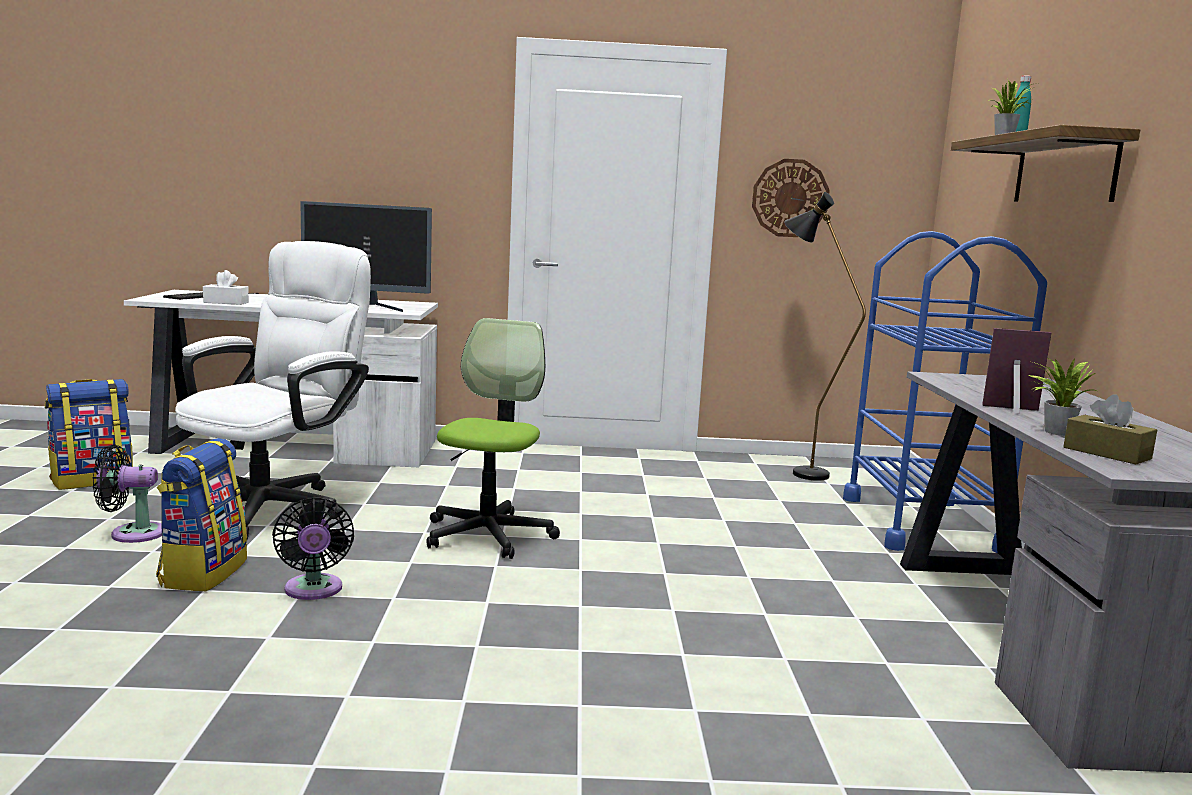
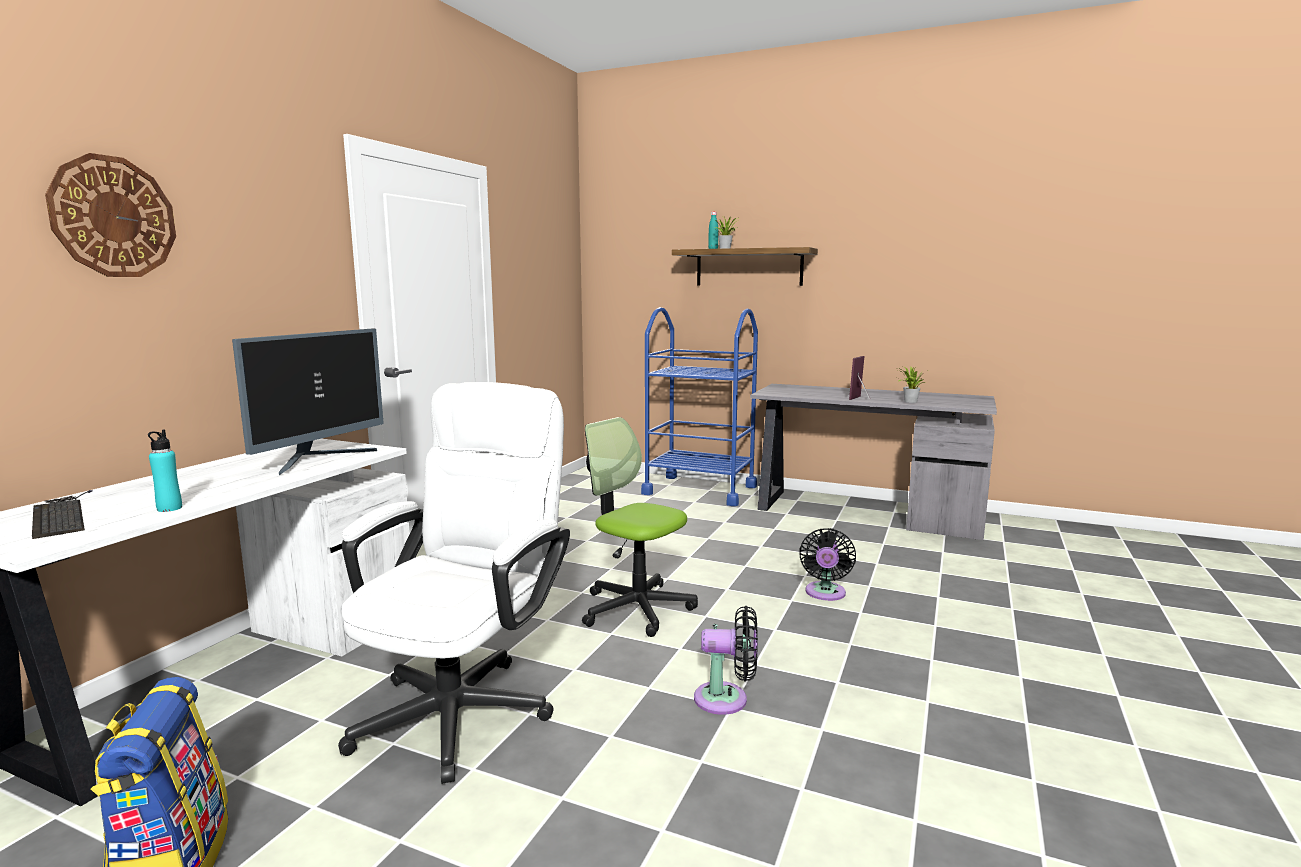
camera: 65 degrees left, 0 degrees up
(132, 533) = (484, 816): black fan -> black fan (825, 594)
(203, 573) = (652, 761): backpack -> none
(226, 302) = (169, 508): white tissue box -> turquoise bottle
(275, 505) = (465, 704): white office chair -> white office chair turned 60 degrees clockwise
(790, 198) = (526, 289): wall clock -> wall clock (114, 217)
(798, 472) = (581, 492): black floor lamp -> none
(1106, 453) = (950, 403): brown tissue box -> none

